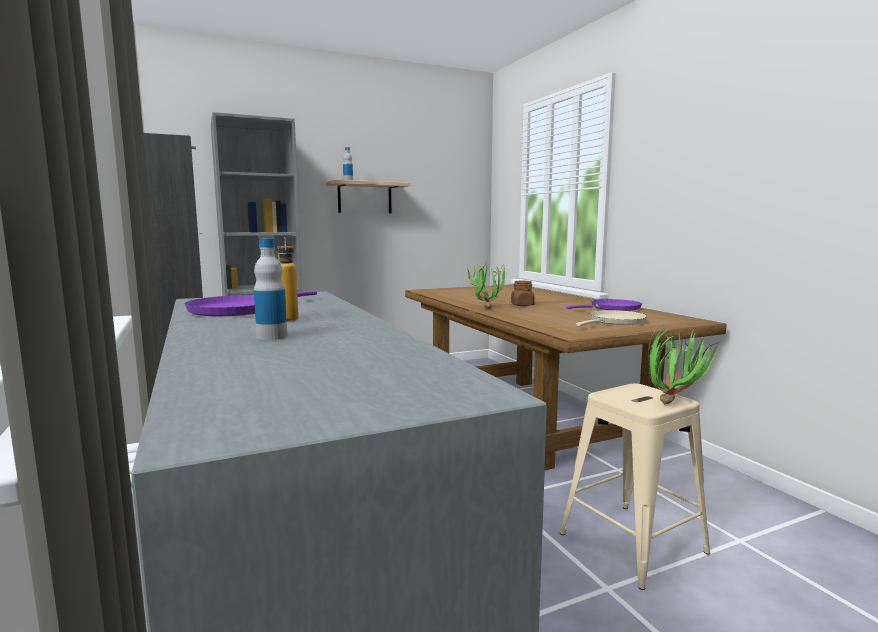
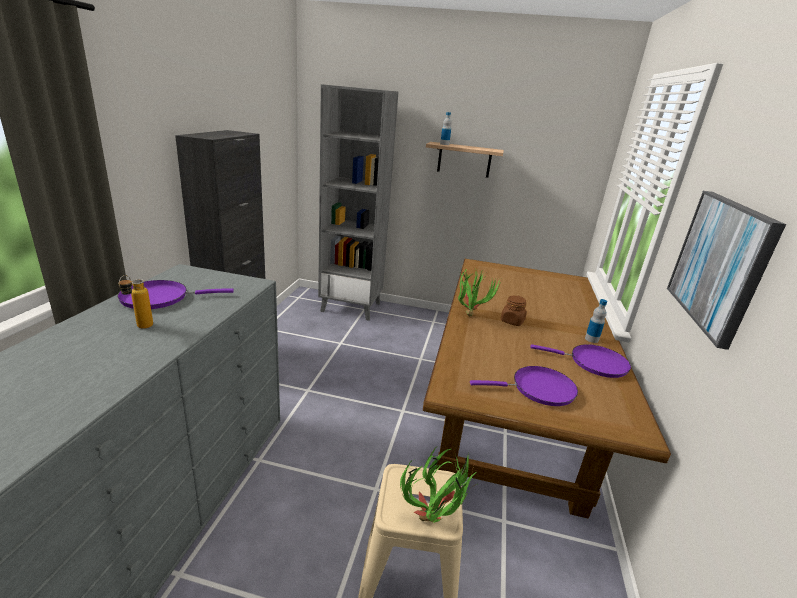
camera: 35 degrees right, 15 degrees up
(272, 336) = (80, 350): bottle -> bottle (591, 339)
(614, 322) = (538, 389): beige frying pan -> purple frying pan
(695, 184) = (719, 263): none -> picture

